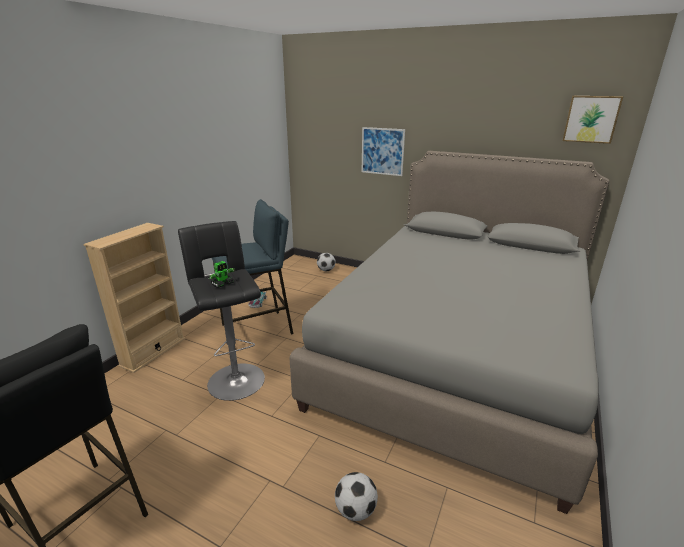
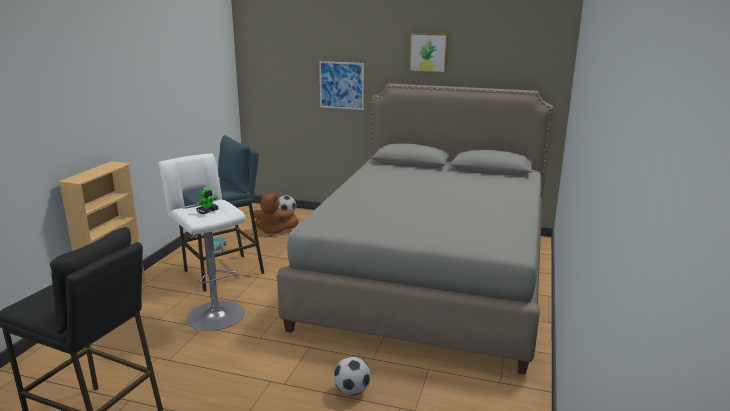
camera: 10 degrees left, 5 degrees down
(235, 378) = (213, 313): black stool -> white stool
(312, 287) = (274, 231): none -> brown plush toy
(591, 119) = (532, 52): picture -> picture (428, 52)

